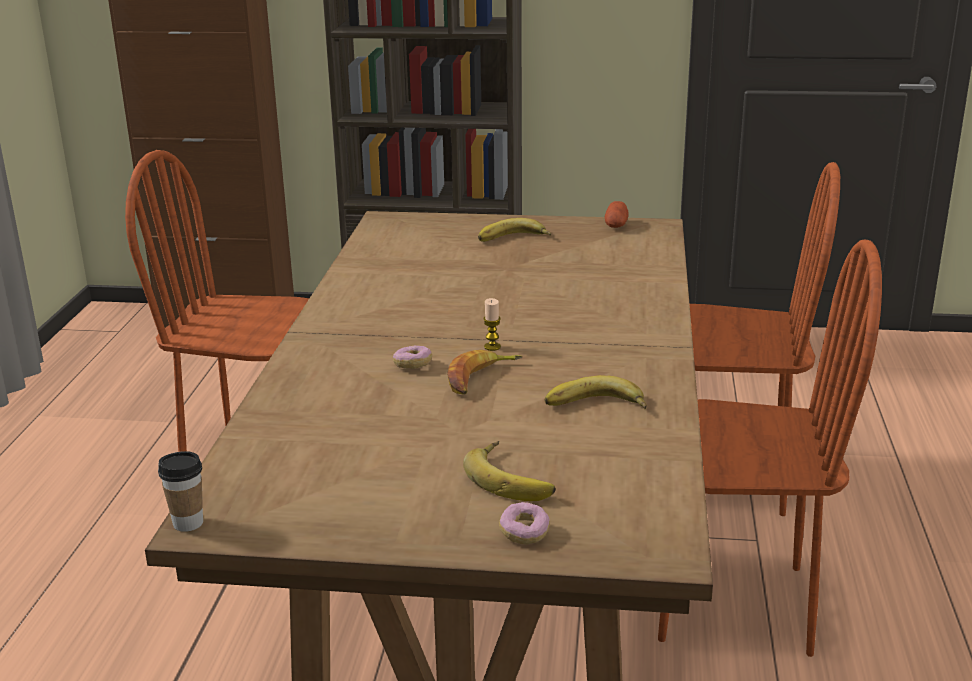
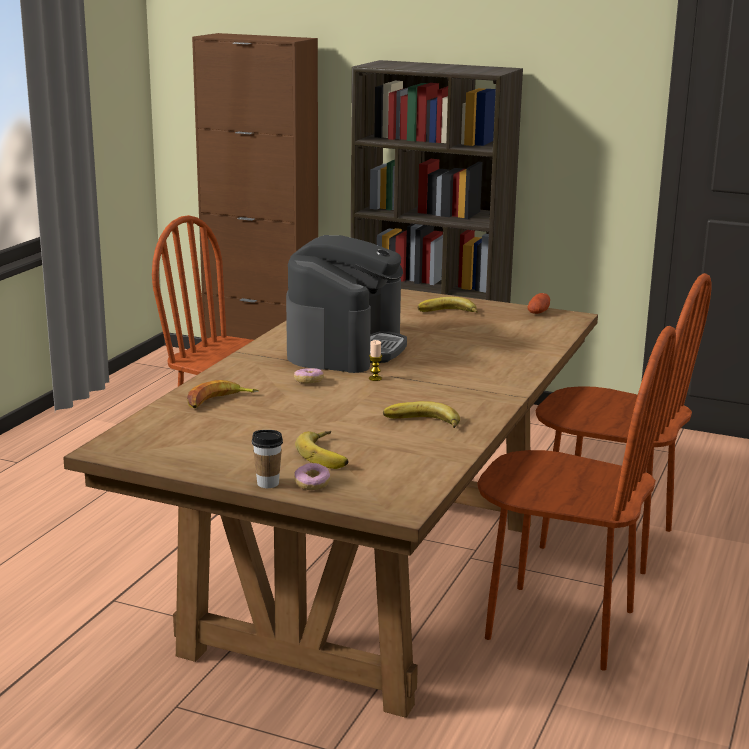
camera: 15 degrees right, 5 degrees down
(188, 523) = (98, 447): cup -> cup (268, 483)
(425, 306) = (346, 347): none -> coffee machine
(480, 378) = (351, 396): banana -> banana (219, 401)

